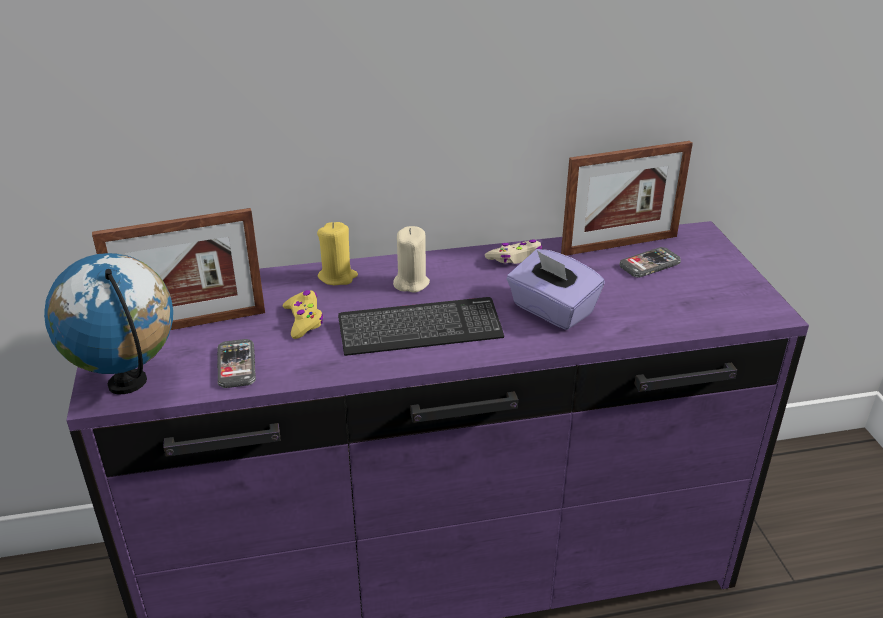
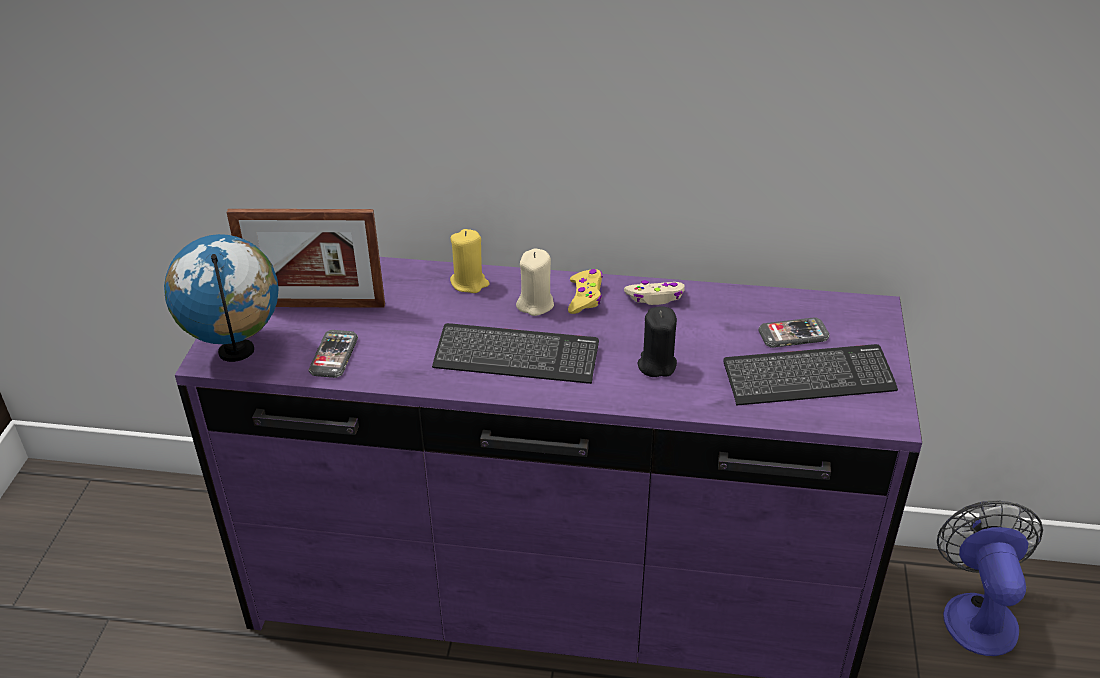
camera: 20 degrees right, 5 degrees up
(304, 320) = (415, 323): yellow game controller -> yellow game controller (585, 297)
(551, 310) = (656, 365): purple tissue box -> black candle
(619, 245) = (775, 305): picture frame -> none
(685, 295) = (808, 378): none -> keyboard
(790, 488) = (977, 612): none -> fan

